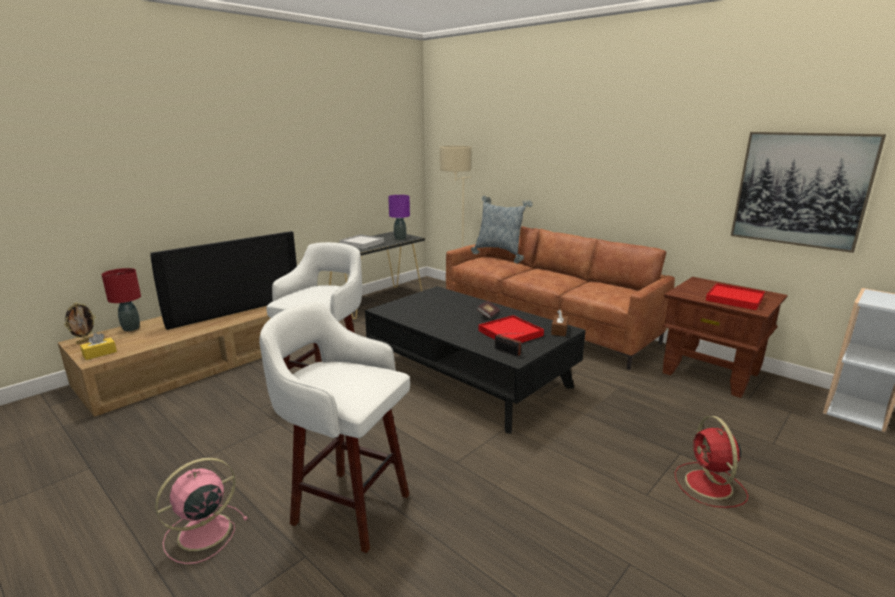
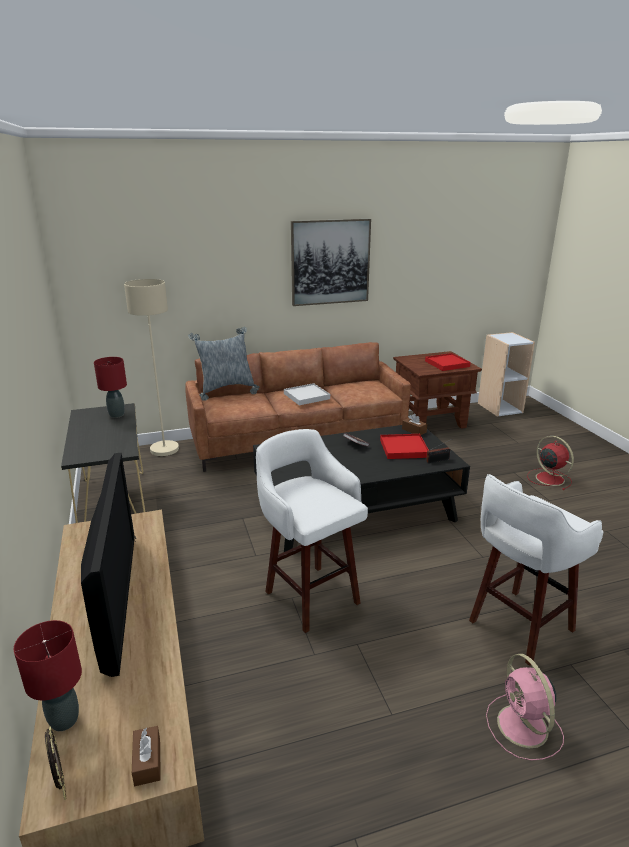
camera: 60 degrees left, 5 degrees up
(100, 353) = (147, 761): yellow tissue box -> brown tissue box
(362, 243) = (98, 438): white tray -> white tray (306, 396)
(400, 239) = (116, 415): purple table lamp -> red table lamp
(709, 486) = (548, 478): red fan -> red fan turned 150 degrees counterclockwise
(801, 189) = (451, 279): picture -> picture (330, 262)

